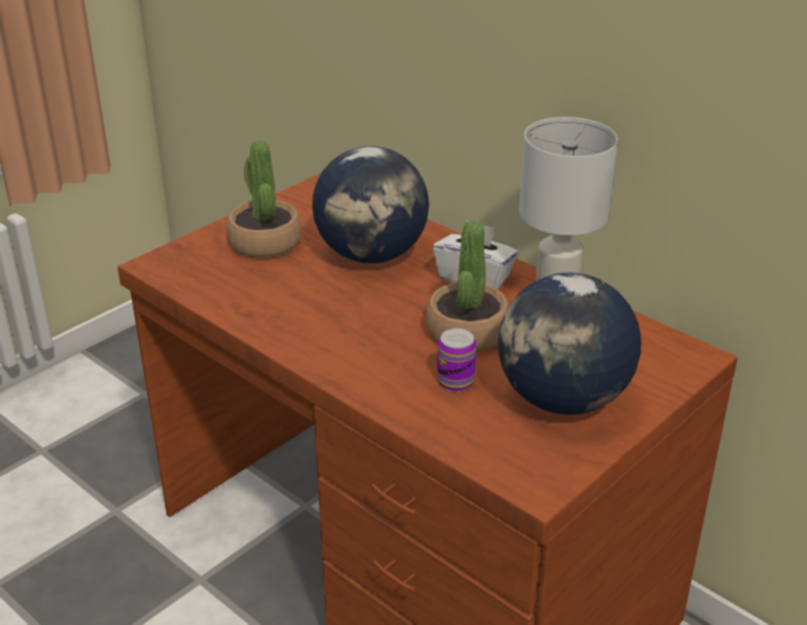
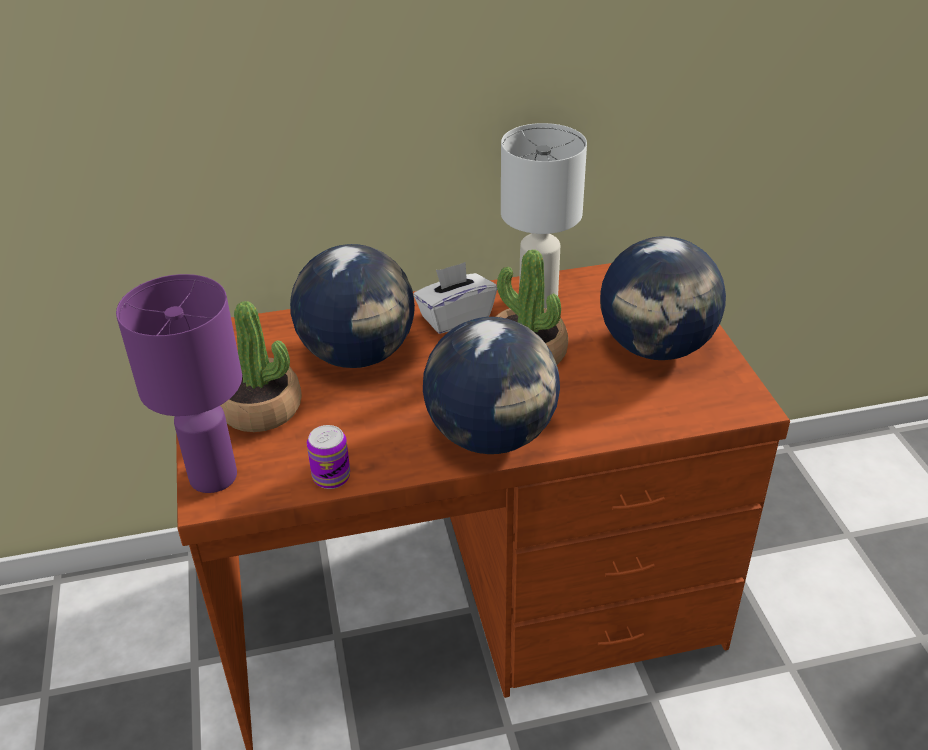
camera: 55 degrees left, 5 degrees up
(176, 257) = (214, 477): none -> purple table lamp
(337, 354) = (491, 435): none -> globe
(455, 381) = (589, 388): can -> can (331, 477)

